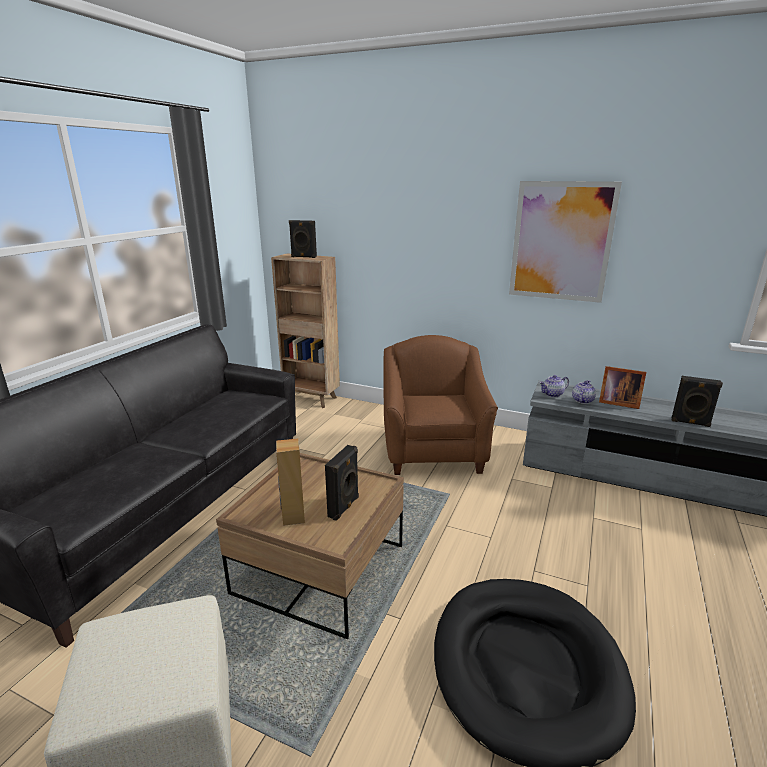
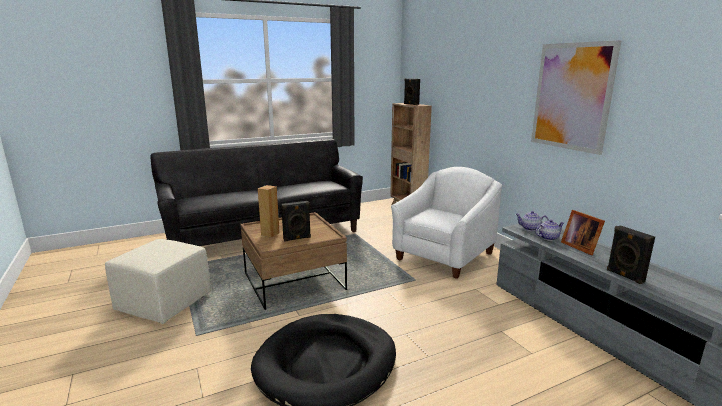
camera: 40 degrees right, 5 degrees down
(433, 450) = (443, 256): brown armchair -> white armchair

